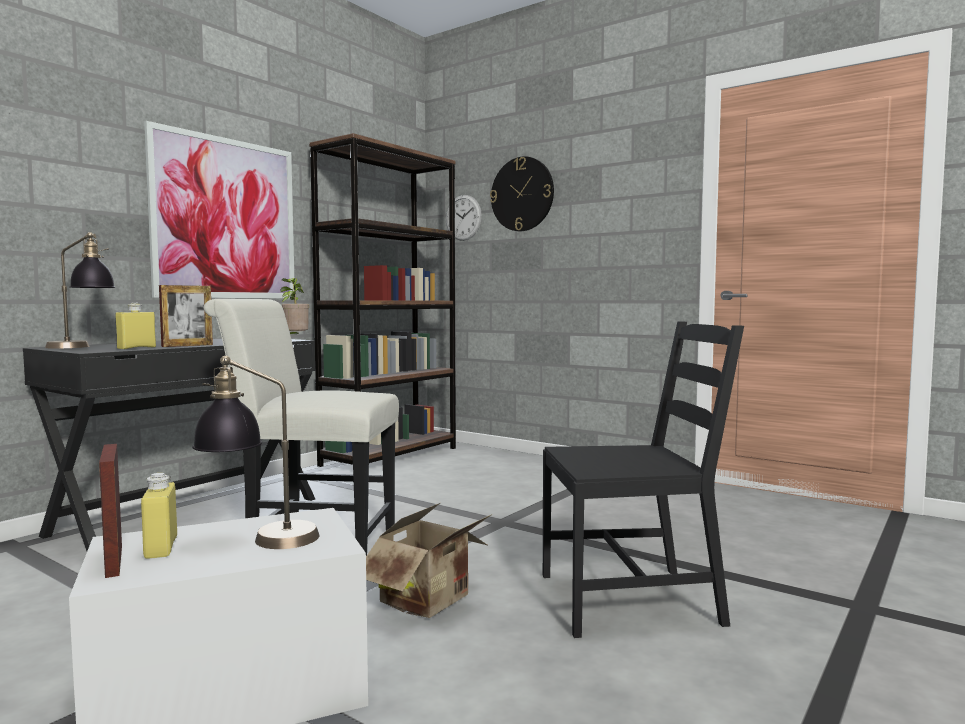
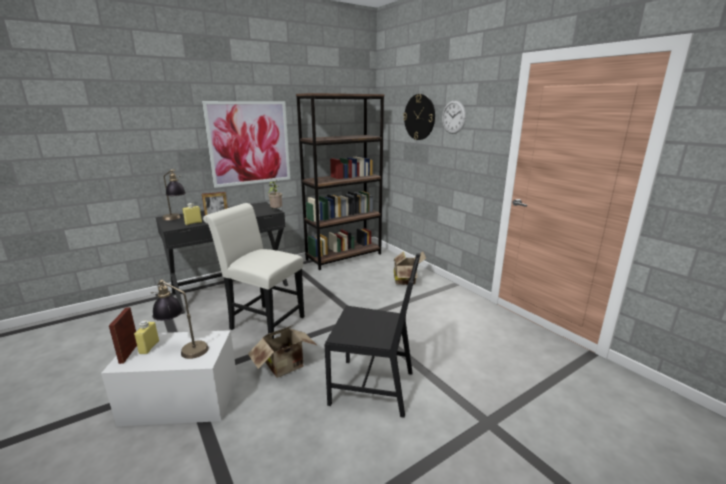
camera: 20 degrees right, 15 degrees up
(463, 217) = (391, 126): wall clock -> wall clock (453, 117)
(535, 472) = (406, 280): none -> cardboard box

